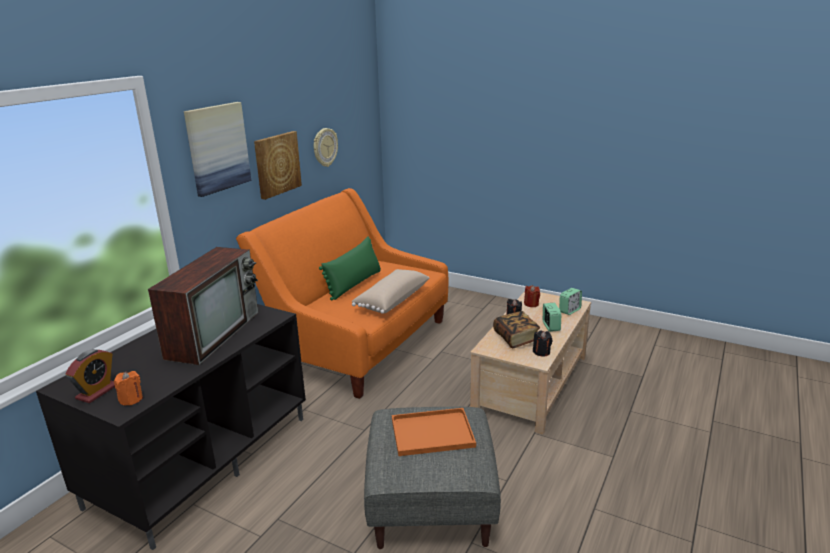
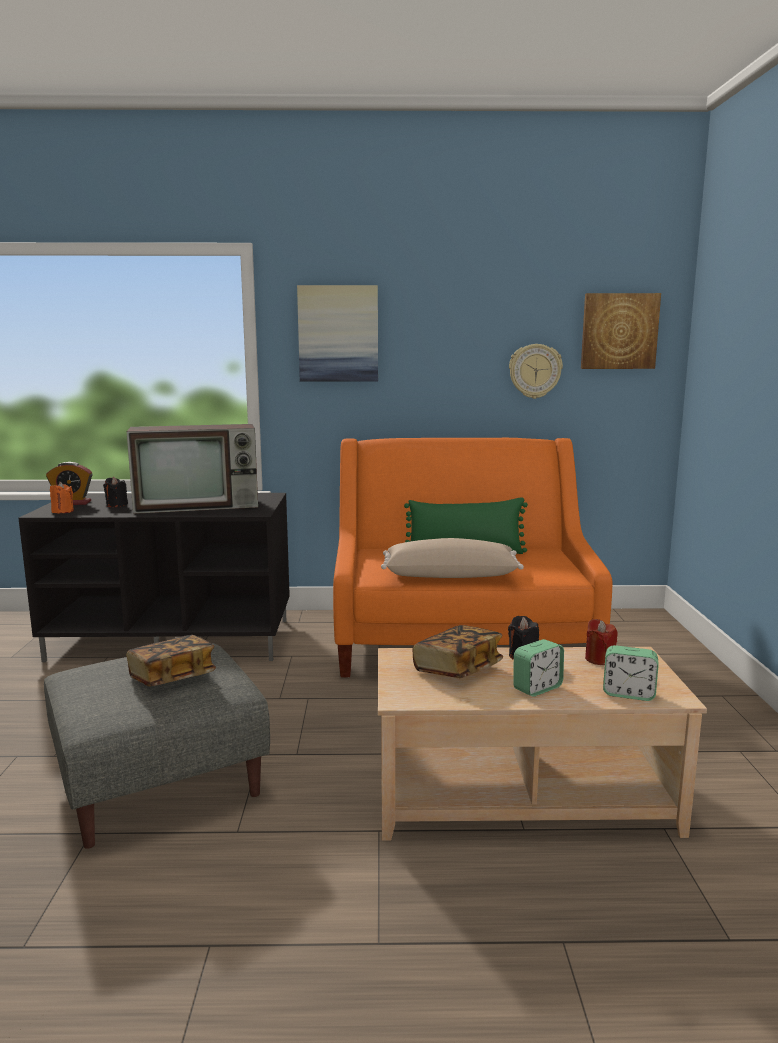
camera: 60 degrees right, 10 degrees down
(277, 164) = (433, 373): picture -> picture (619, 331)
(433, 432) = (172, 677): orange tray -> book
(541, 352) = (435, 695): black candle -> black candle (116, 505)

